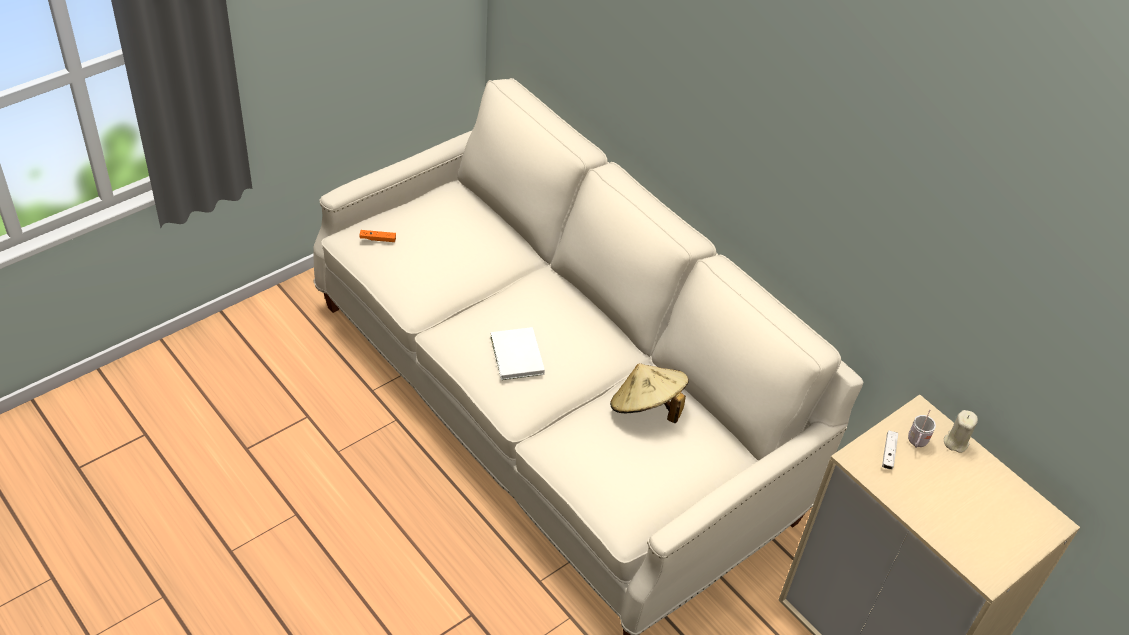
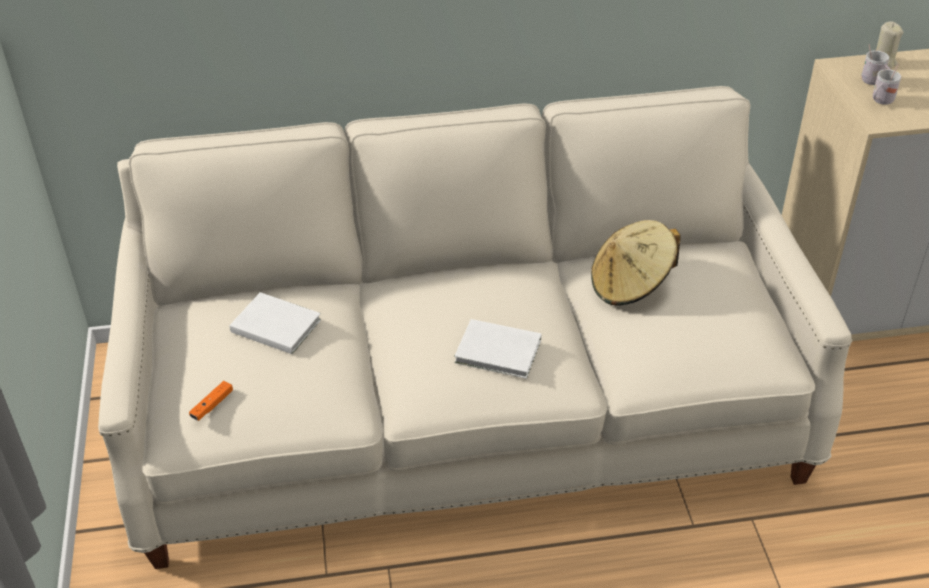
camera: 55 degrees left, 5 degrees down
(465, 235) = (275, 324): none -> white book
(888, 453) = (880, 101): white game controller -> white mug

